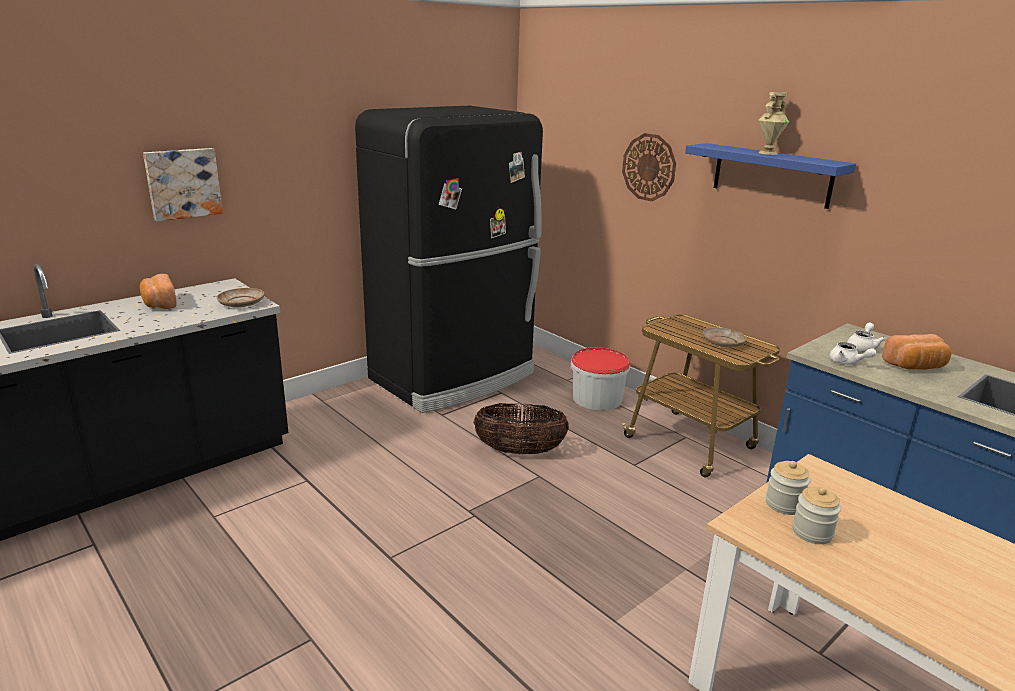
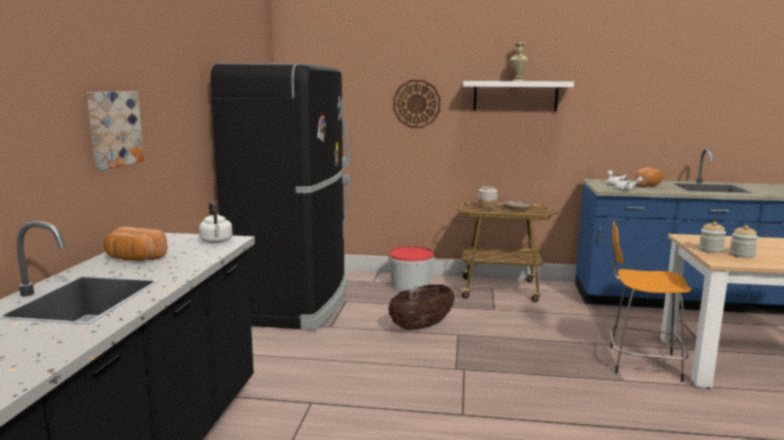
camera: 40 degrees left, 10 degrees down
(242, 303) = (216, 241): beige plate -> white kettle
(682, 615) = (641, 363): none -> orange stool
(691, 328) = (487, 207): none -> jar
(771, 175) = (515, 96): blue shelf -> white shelf

